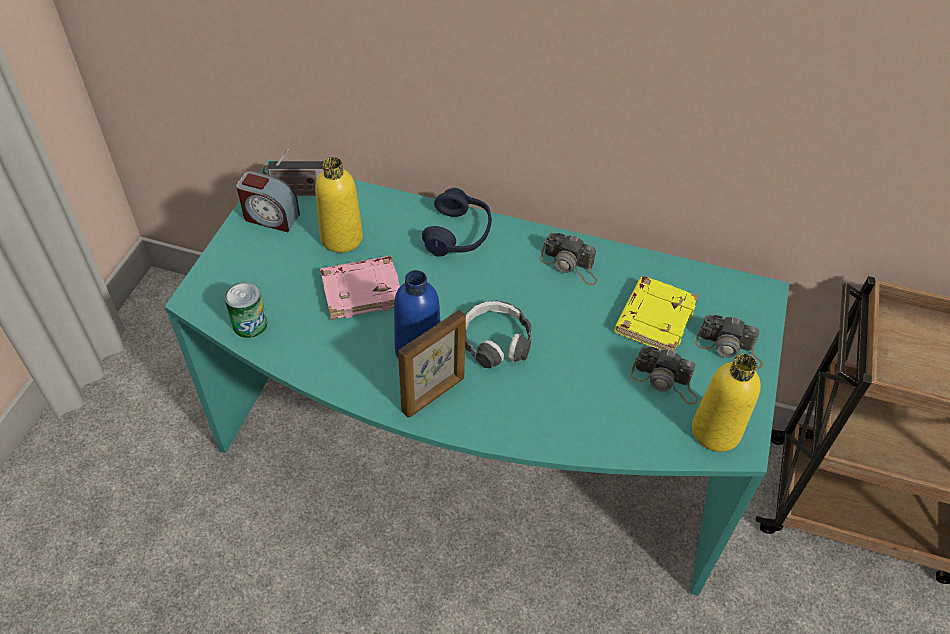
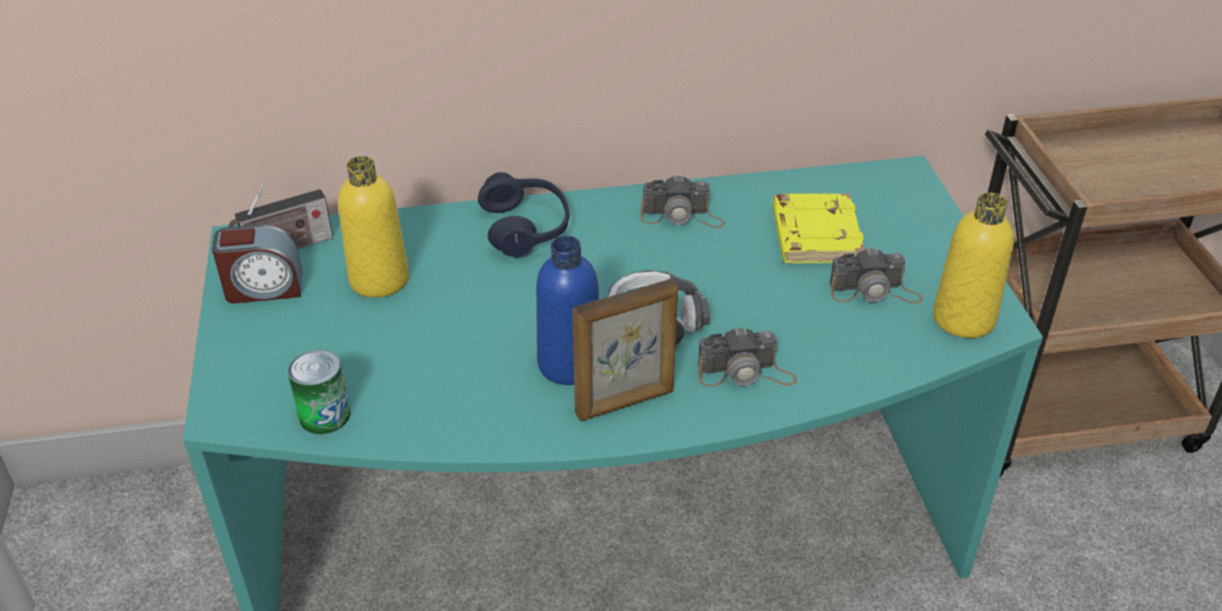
camera: 25 degrees left, 10 degrees down
(362, 290) = (450, 326): pink book -> none
(434, 395) = (625, 403): picture frame -> picture frame turned 45 degrees clockwise
(729, 348) = (914, 236): camera -> camera (746, 373)

